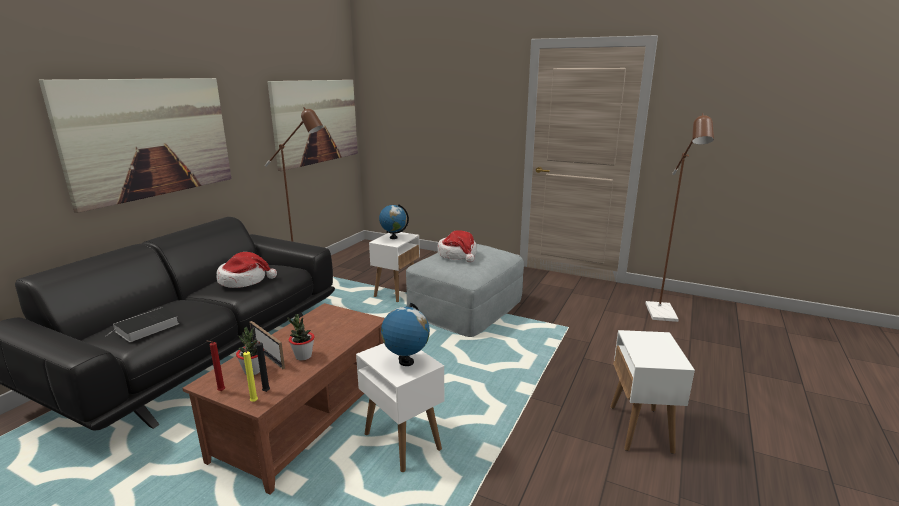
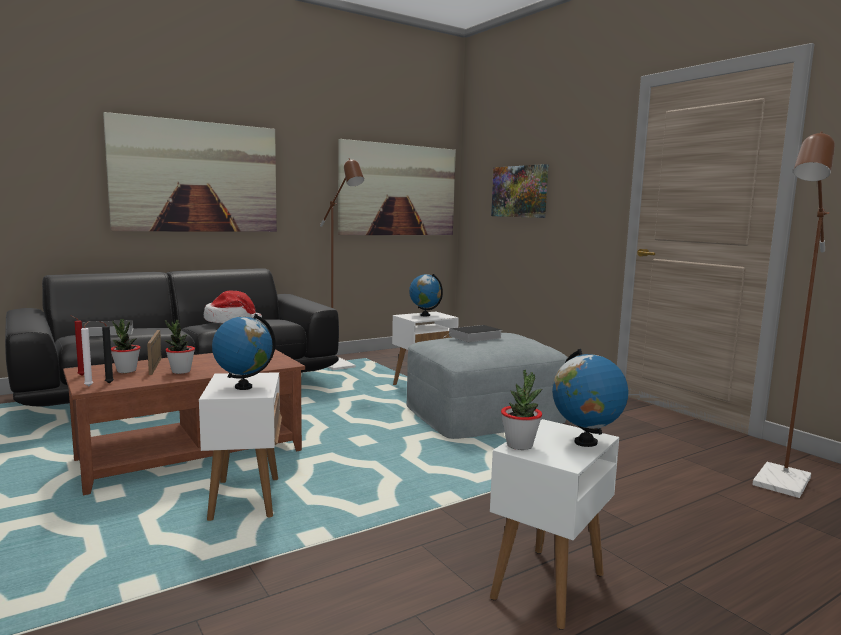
camera: 30 degrees right, 10 degrees down
(254, 401) = (90, 386): yellow candle -> white candle
(423, 119) = (519, 191): none -> picture
(458, 255) = (474, 337): hat -> book
(642, 358) = (519, 445): none -> potted plant
(664, 343) = (585, 442): none -> globe

